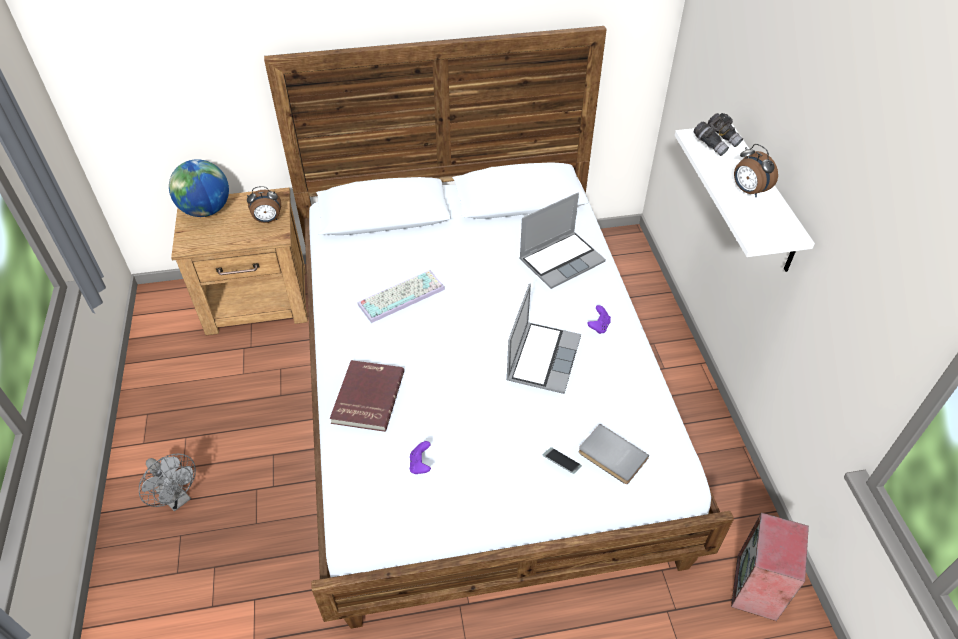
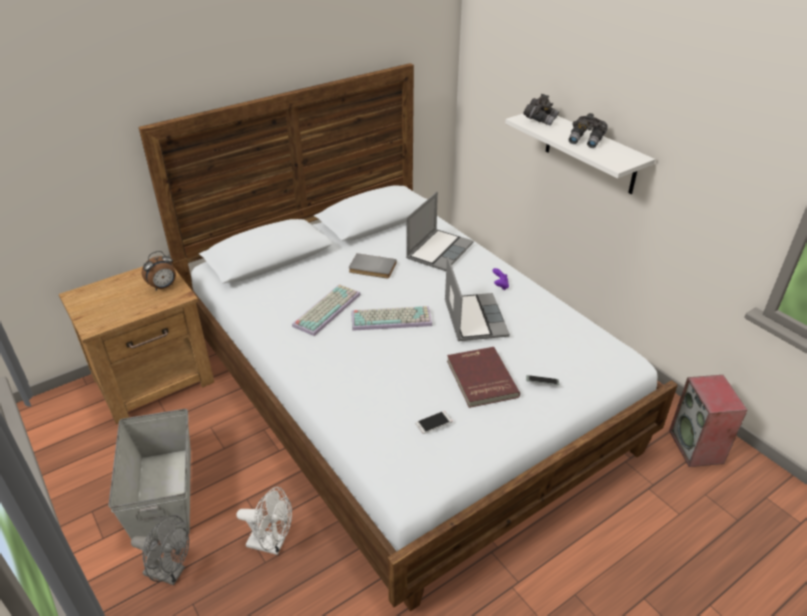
camera: 25 degrees left, 10 degrees down
(206, 210) = (95, 295): globe -> none
(210, 420) = (165, 493): none -> grey storage box
(270, 508) = (272, 544): none -> white fan
(366, 397) = (350, 390): red book -> red book (480, 379)
(420, 465) = (433, 422): purple game controller -> phone
(458, 328) = (392, 318): none -> keyboard
(611, 457) = (575, 366): grey book -> grey book (372, 268)
(748, 191) = (586, 141): alarm clock -> grey binoculars

